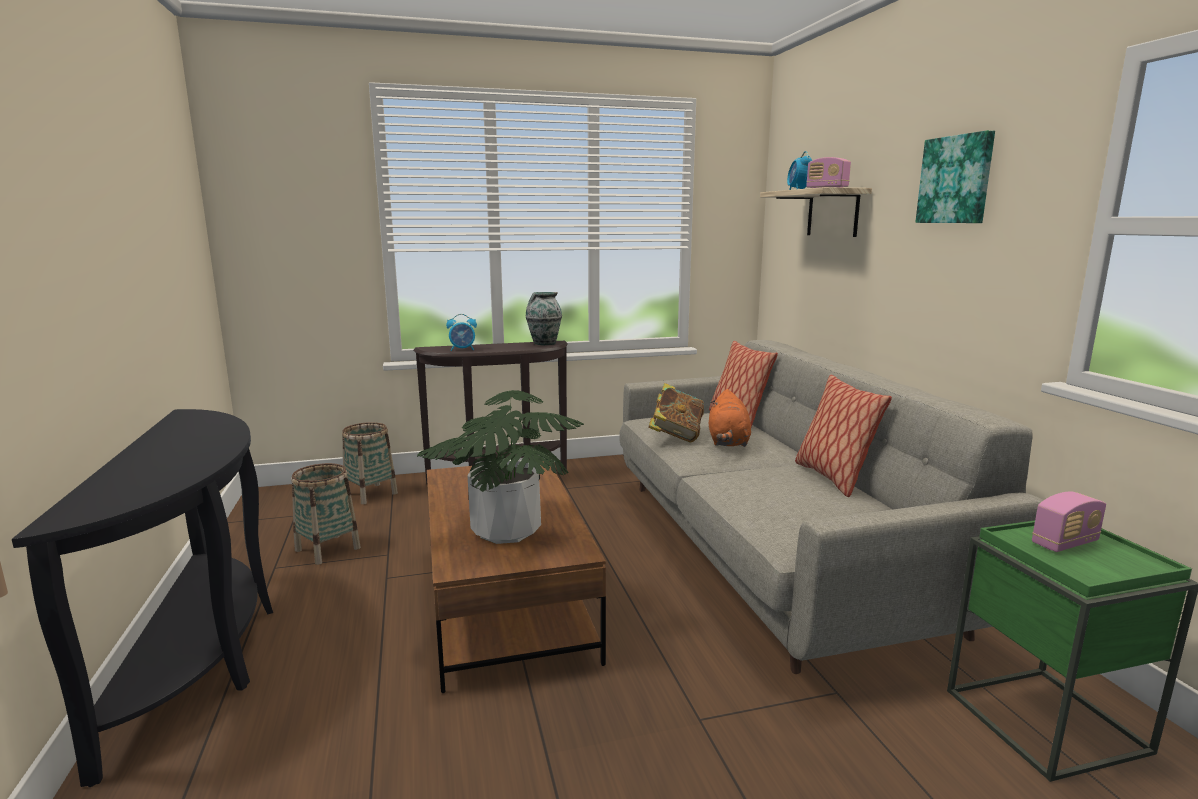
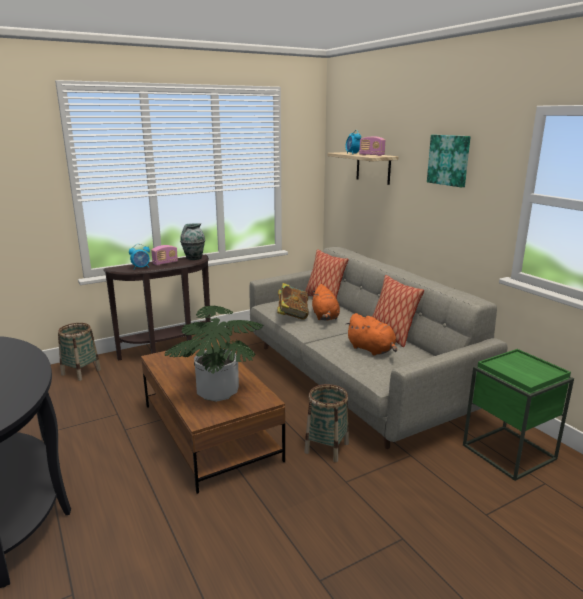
camera: 15 degrees left, 5 degrees up
(327, 549) = (72, 416): basket -> basket (327, 448)
(788, 495) = (372, 350): none -> orange plush toy
(1065, 543) = (516, 365): radio -> radio (165, 263)

